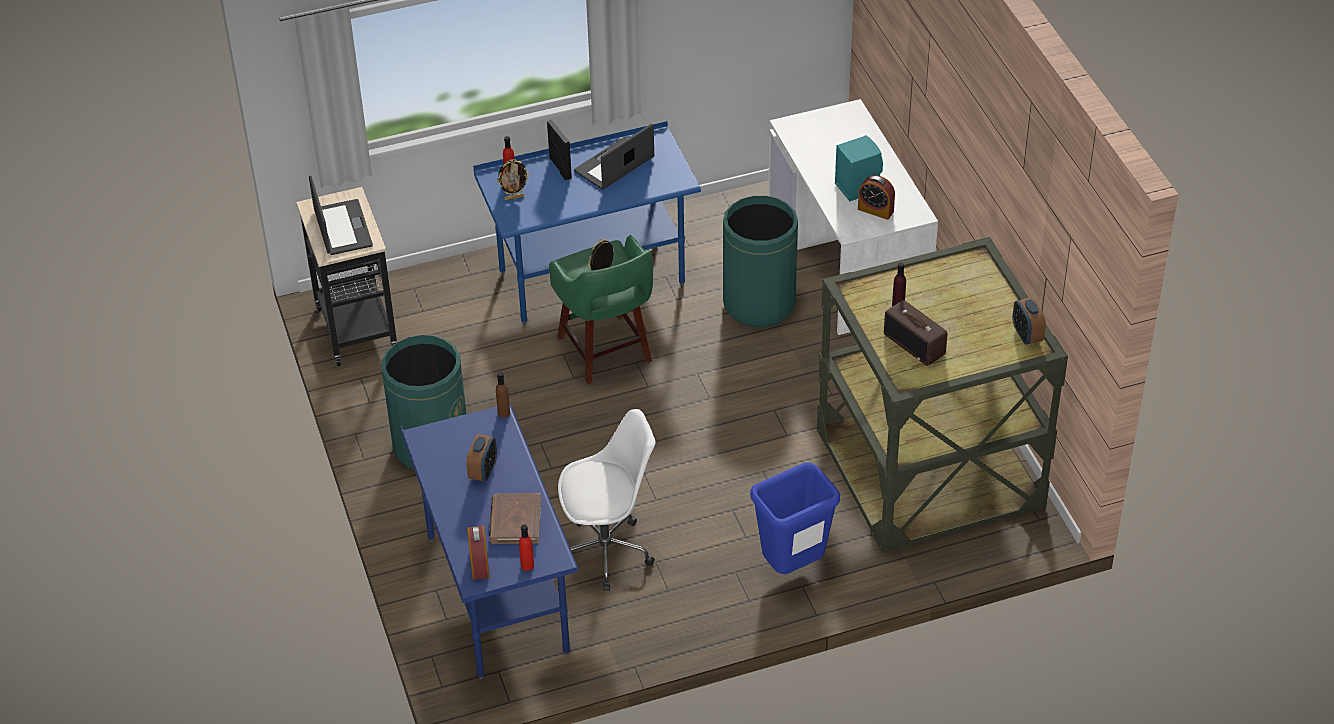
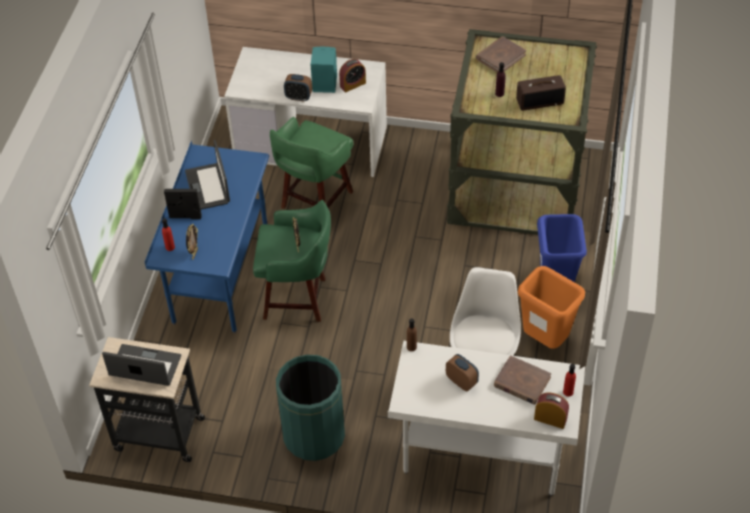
camera: 60 degrees left, 5 degrees up
(496, 596) = (482, 455): blue desk -> white desk
(700, 590) = (545, 341): none -> orange trash can
(759, 303) = (315, 202): green trash can -> green stool
(964, 282) = (500, 57): none -> brown book
(1026, 335) = (565, 51): alarm clock -> alarm clock (298, 97)

